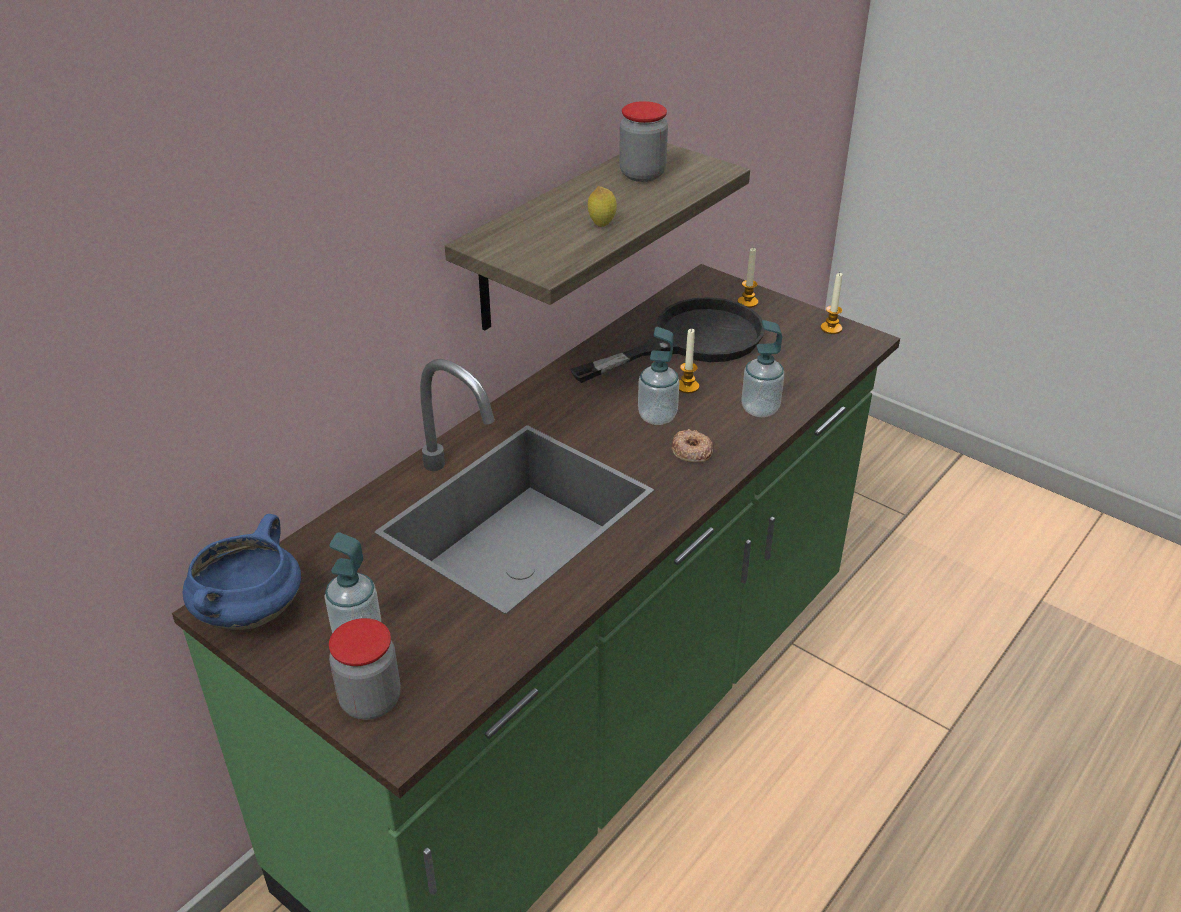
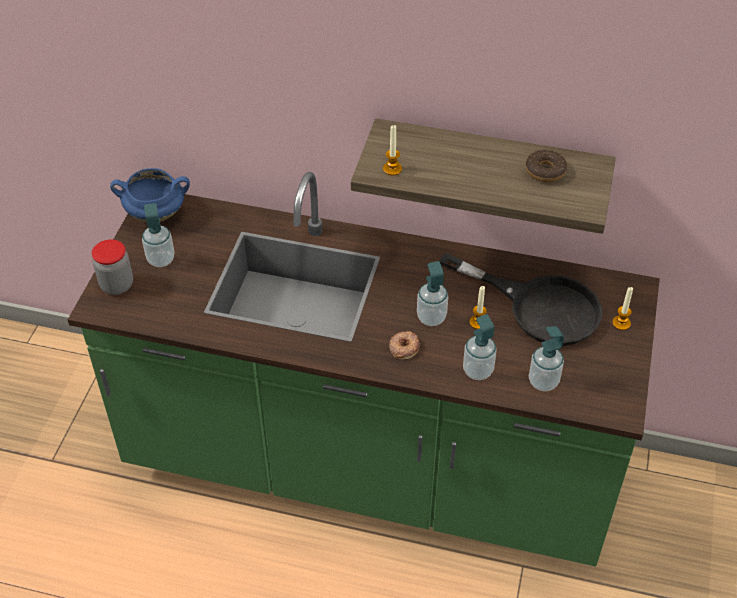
camera: 65 degrees right, 10 degrees up
(602, 224) = (451, 176): lemon -> none
(642, 174) = (545, 171): jar -> donut
(800, 372) = (543, 381): none -> soap dispenser
(831, 328) = (622, 385): candle -> candle (392, 169)

